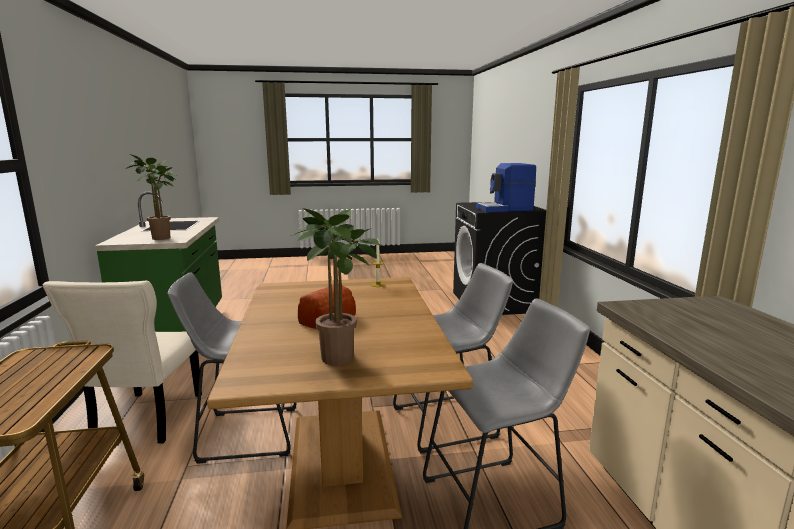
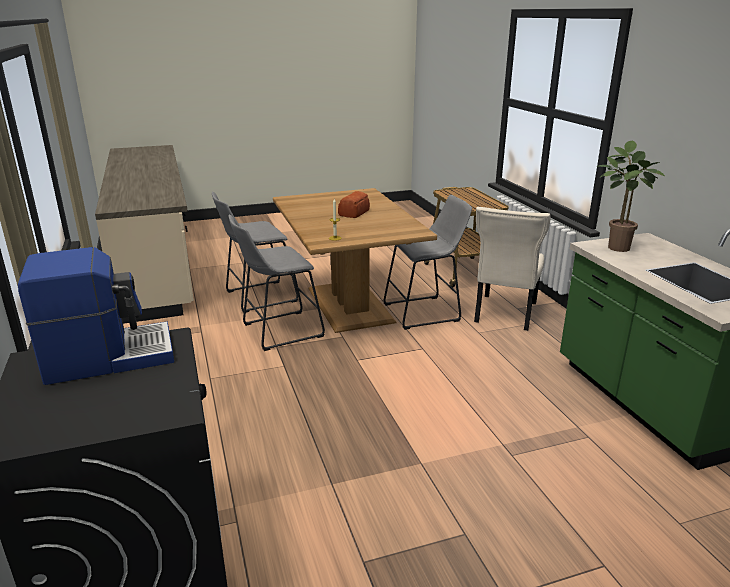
camera: 170 degrees right, 10 degrees up
(146, 420) = (504, 314): beige chair -> beige chair turned 150 degrees counterclockwise
(340, 360) = (333, 198): potted plant -> none

